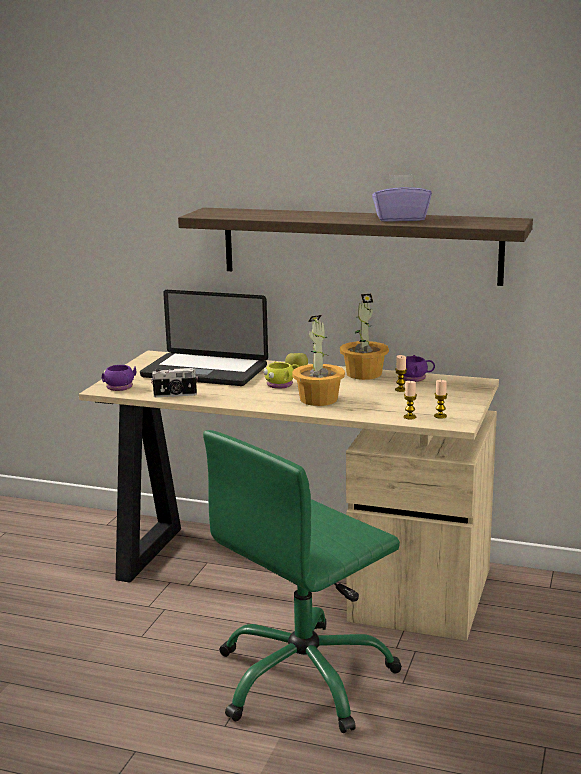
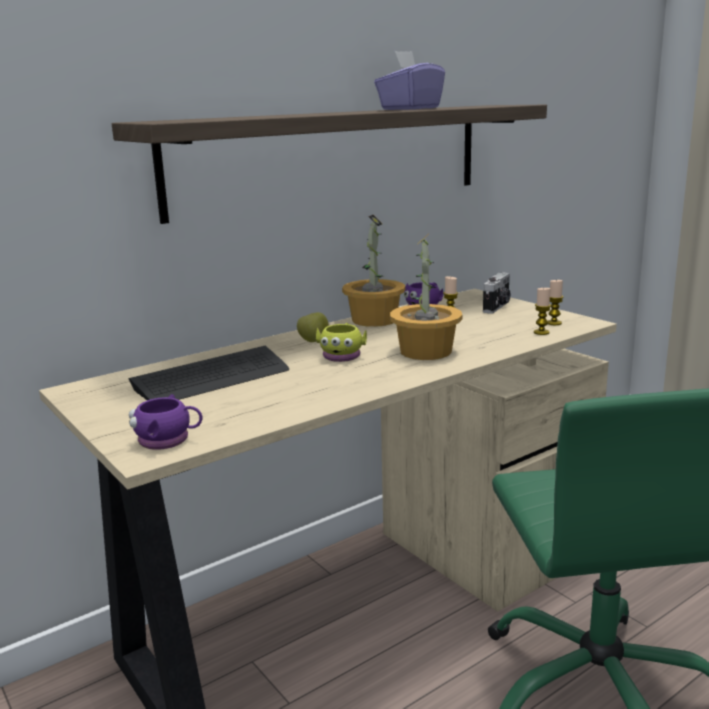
camera: 55 degrees left, 0 degrees up
(175, 395) = (274, 413): camera -> camera (497, 307)
(204, 372) = (212, 378): laptop -> keyboard

